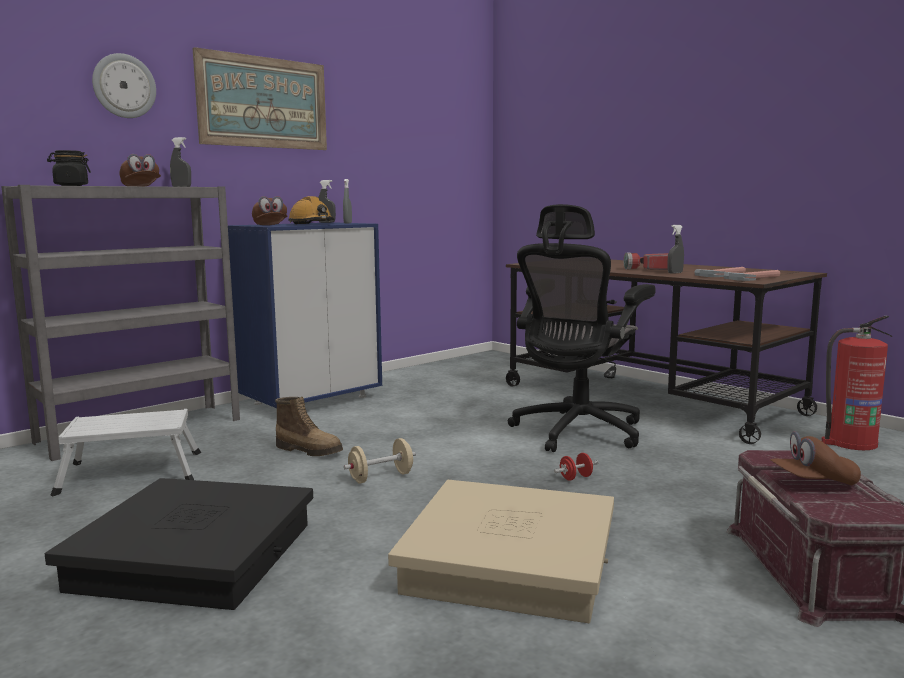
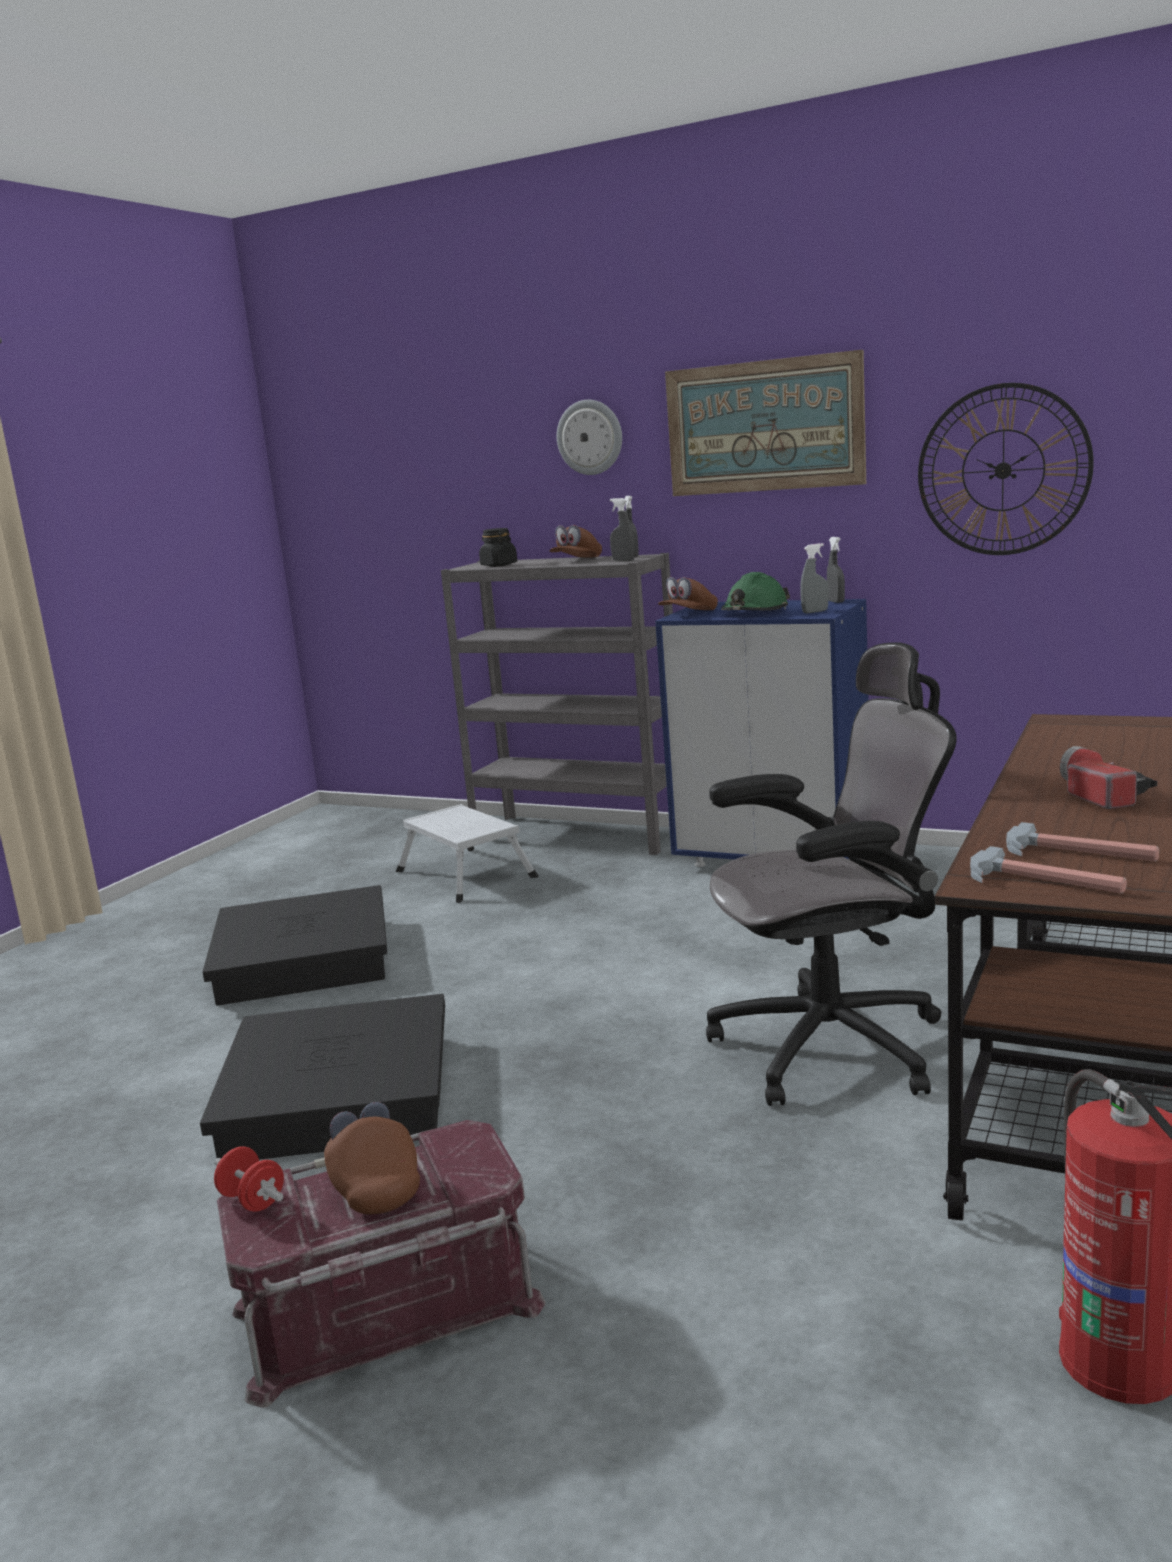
camera: 70 degrees right, 5 degrees up
(310, 450) = (586, 916): boot -> none
(311, 224) = (755, 612): orange hard hat -> green hard hat
(381, 477) = (531, 972): beige dumbbell -> none
(390, 150) = (1003, 470): none -> wall clock
(510, 561) = (341, 1095): beige storage box -> black storage box
(575, 478) = (620, 1083): red dumbbell -> red dumbbell (253, 1200)
(578, 432) = (831, 1046): office chair -> office chair turned 150 degrees clockwise
(675, 273) = (1053, 817): grey spray bottle -> grey spray bottle (623, 561)

